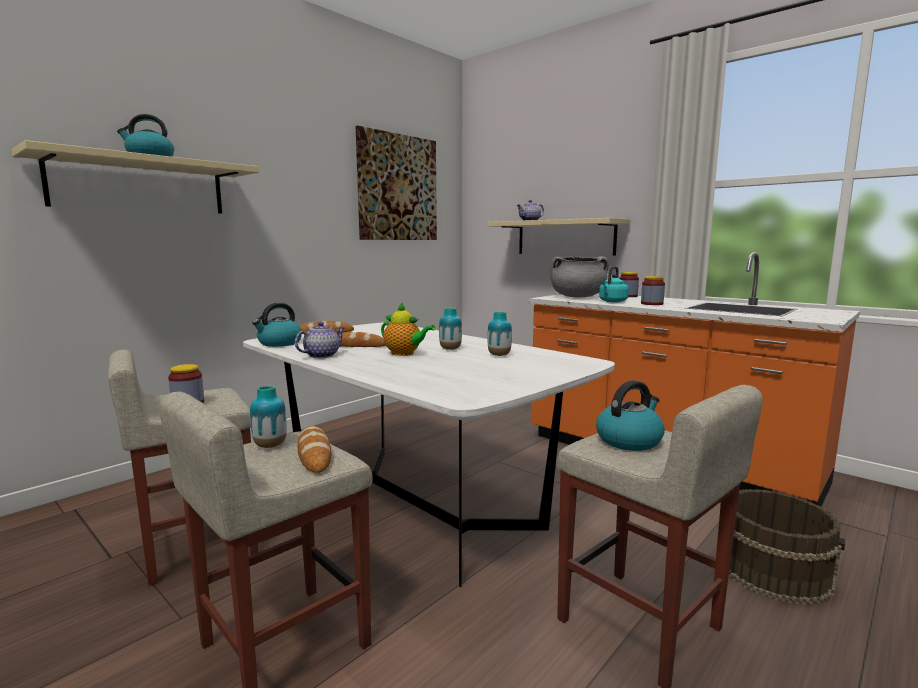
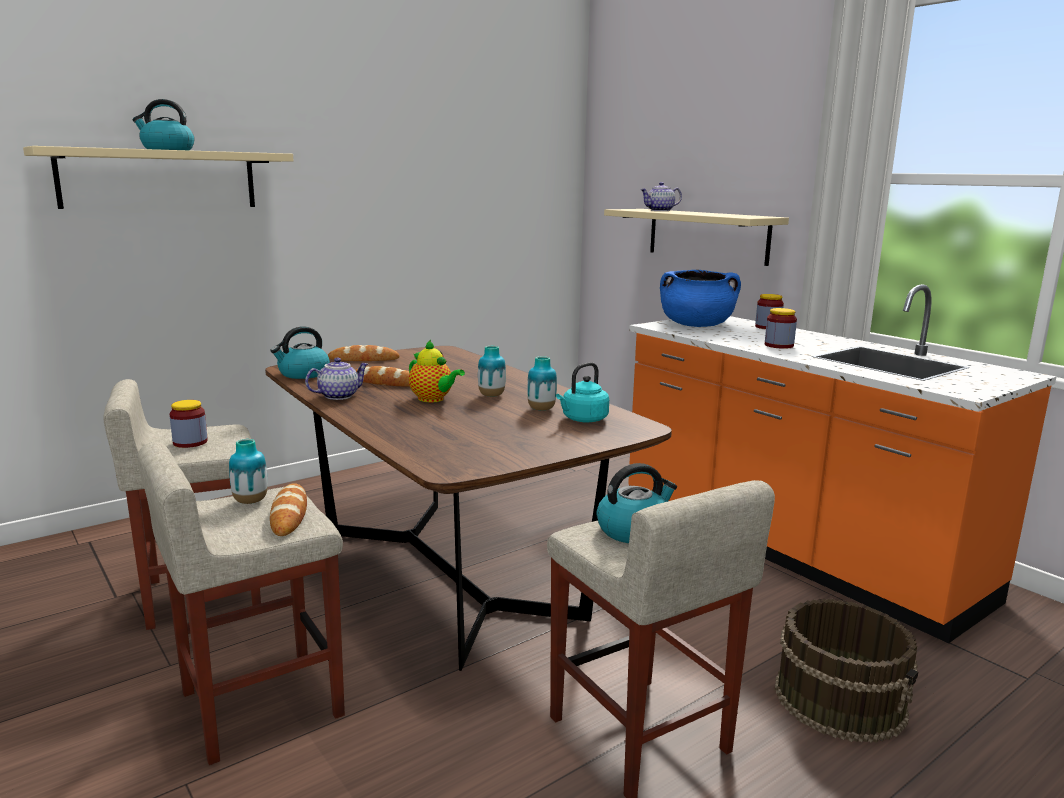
camera: 10 degrees right, 5 degrees up
(398, 188) = (488, 161): picture -> none
(412, 504) = (445, 573): white dining table -> brown dining table
(577, 297) = (696, 325): grey cooking pot -> blue cooking pot
(612, 301) = (731, 338): turquoise kettle -> turquoise kettle (583, 419)

